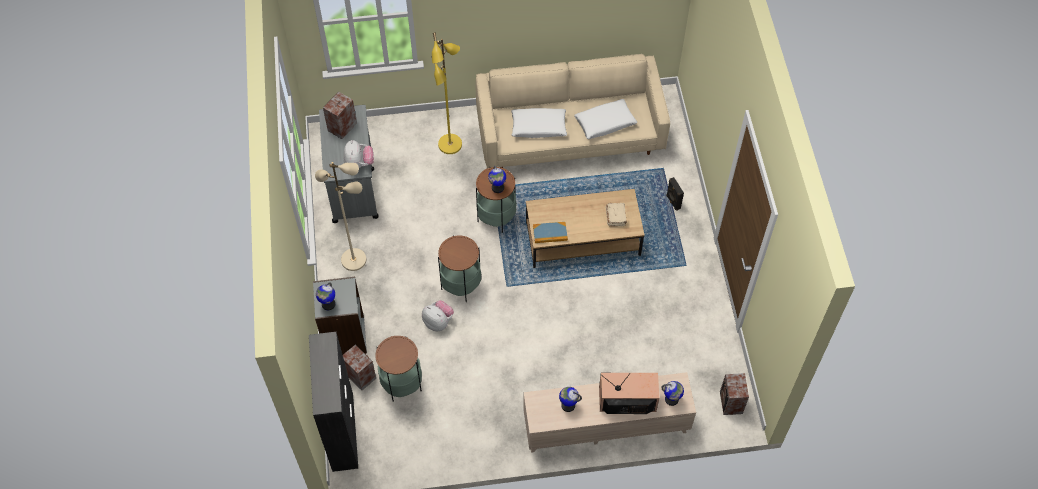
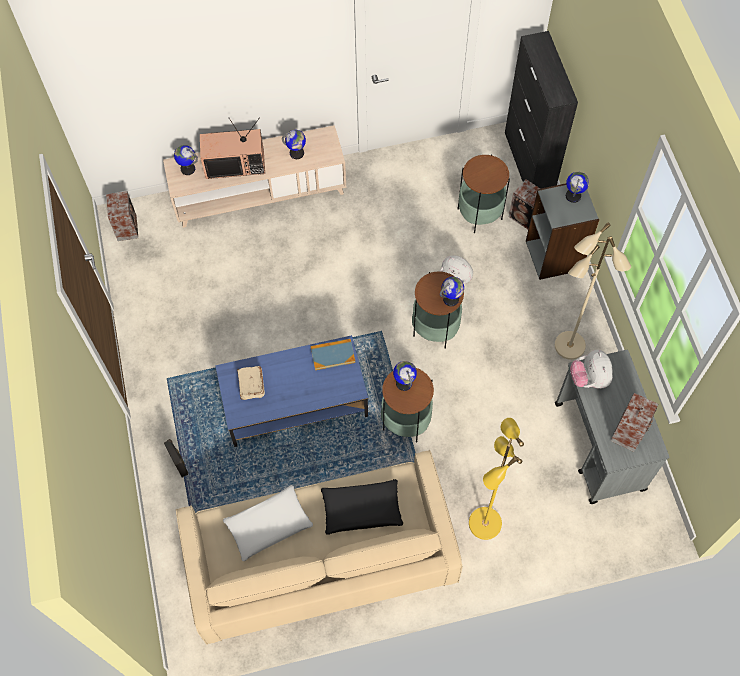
camera: 175 degrees right, 5 degrees up
(449, 246) = (451, 299): none -> globe
(538, 127) = (362, 509): white pillow -> black pillow
(582, 238) = (294, 401): brown coffee table -> blue coffee table

